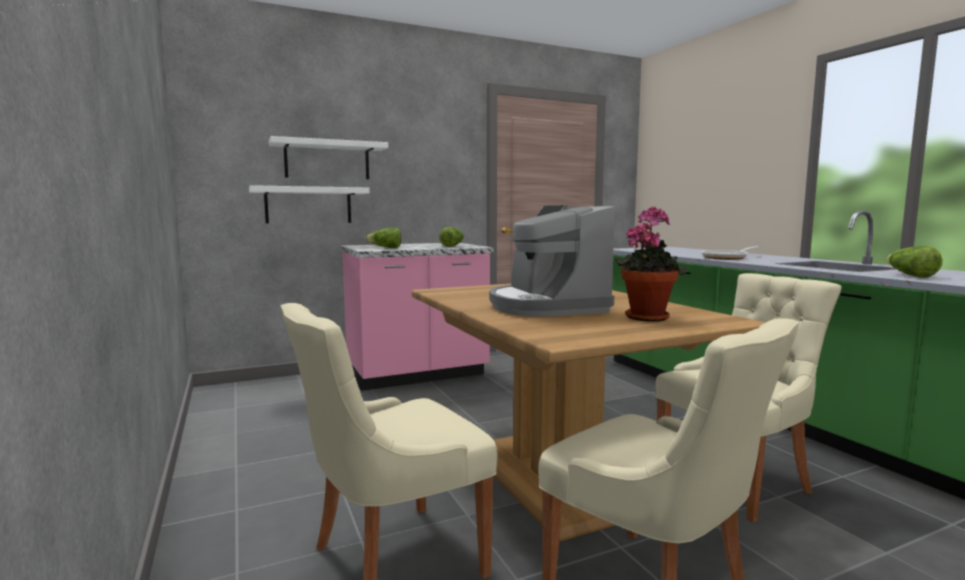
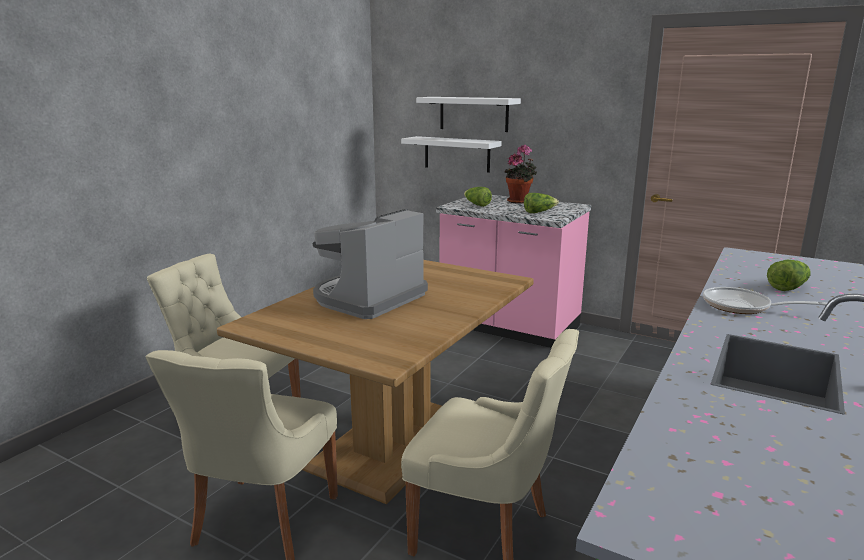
camera: 55 degrees right, 10 degrees up
(647, 317) = (363, 333): potted plant -> potted plant (519, 201)
(910, 275) = (711, 414): lettuce -> lettuce (787, 287)

